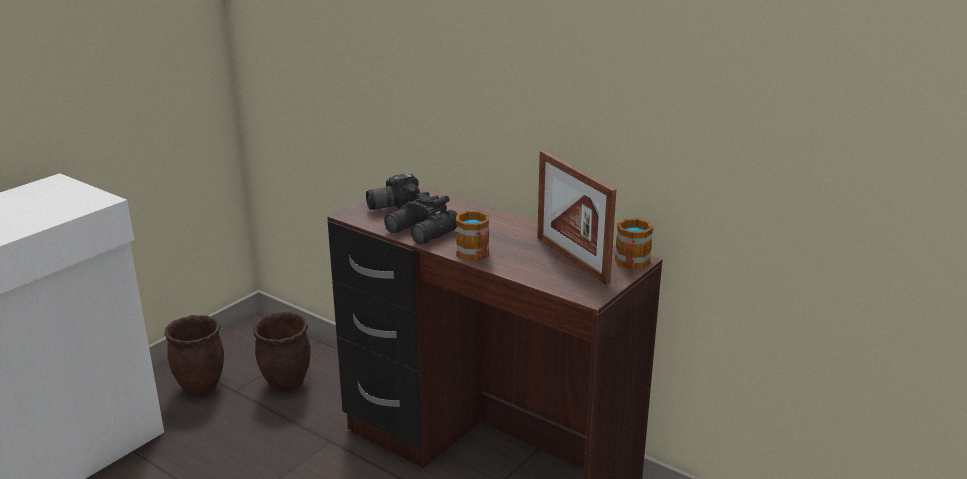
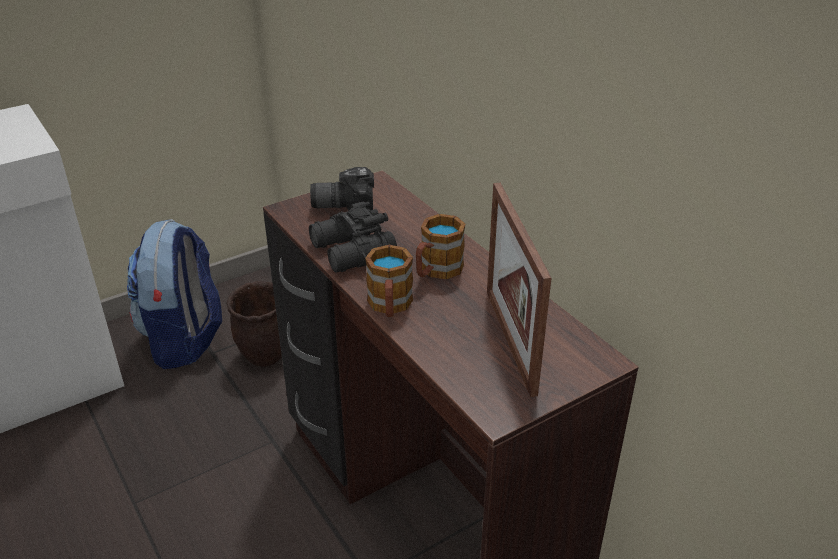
camera: 20 degrees right, 10 degrees up
(202, 387) = (184, 340): brown planter -> backpack
(631, 265) = (586, 368): mug -> mug (436, 271)

